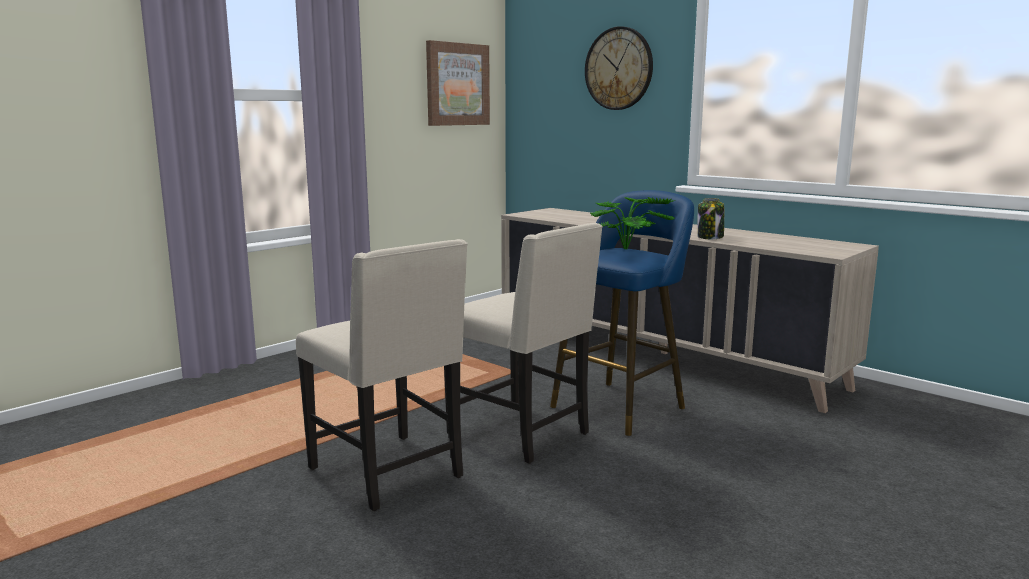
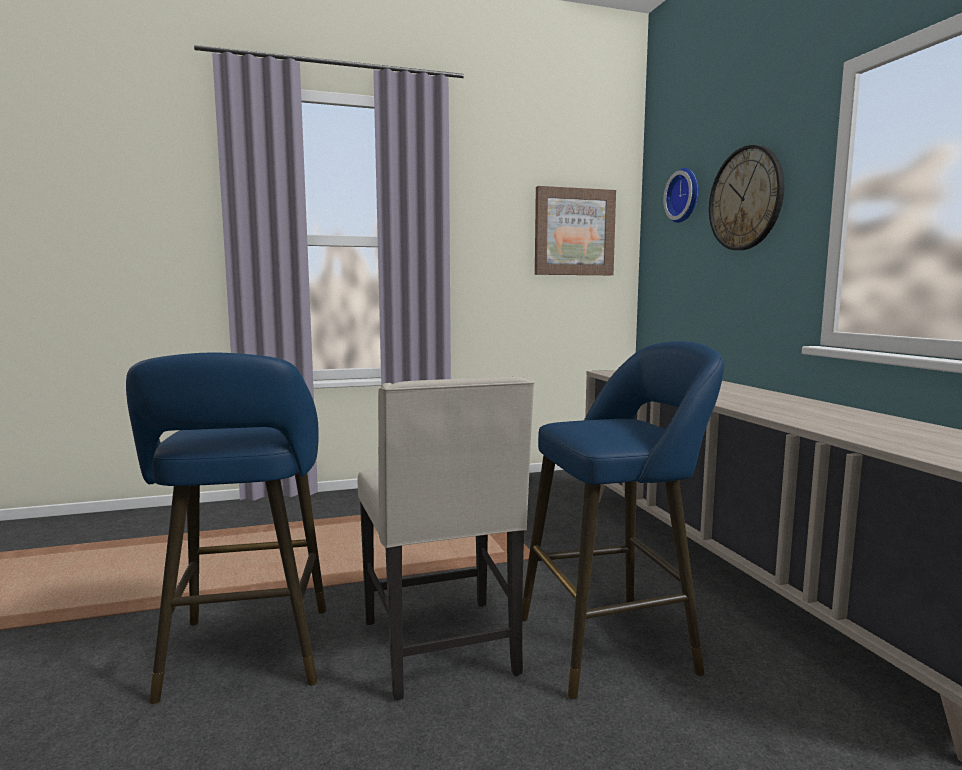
camera: 30 degrees right, 5 degrees down
(389, 473) = (246, 658): beige chair -> blue stool
(557, 57) = (685, 195): none -> wall clock
(631, 249) = (635, 423): potted plant -> none
(710, 237) = (801, 418): jar -> none

